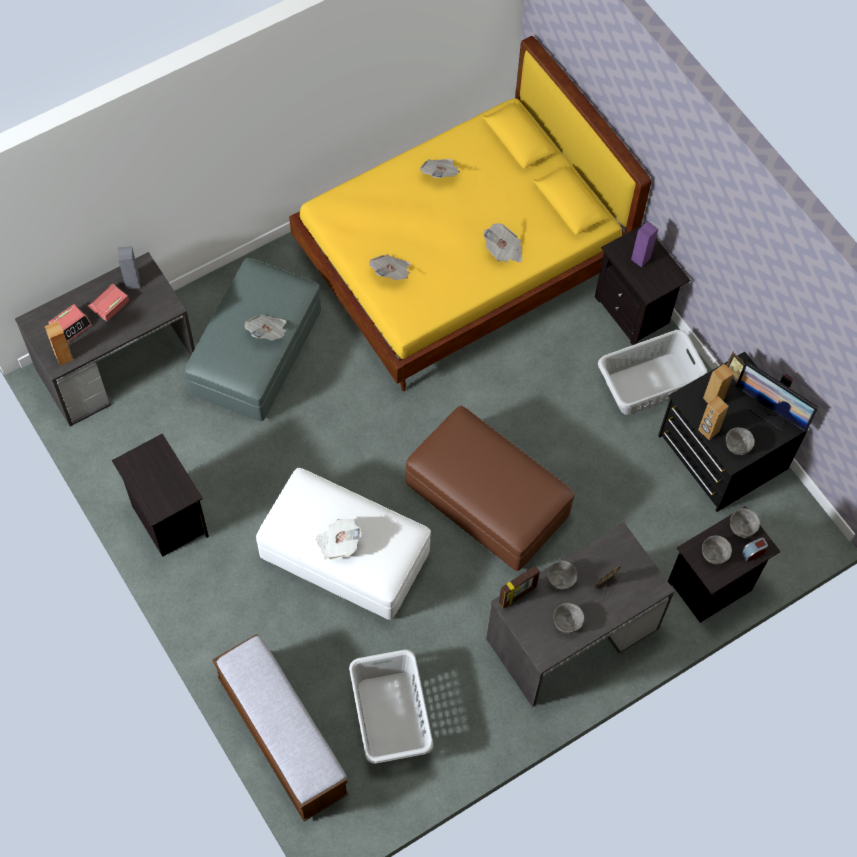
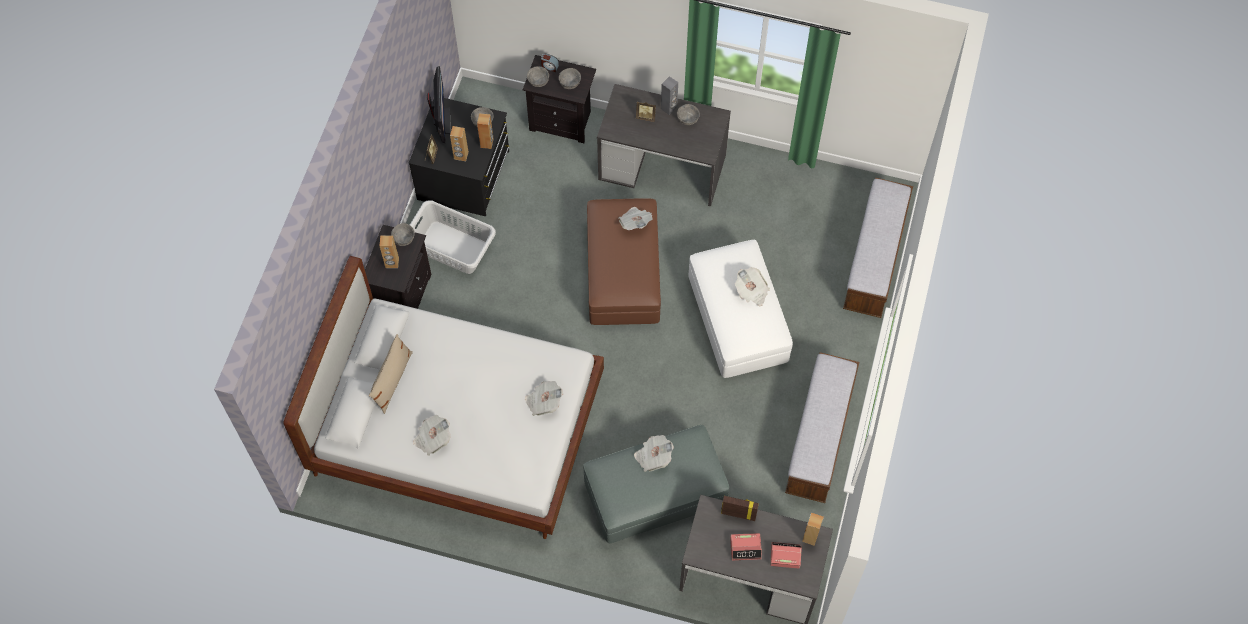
camera: 130 degrees left, 0 degrees up
(132, 282) = (715, 549): grey speaker -> grey speaker (669, 108)
(168, 519) = (819, 438): black nightstand -> bench
(390, 717) = (806, 216): grey laundry basket -> none
(462, 260) = (458, 428): yellow bed -> white bed
(503, 250) = (460, 350): newspaper -> newspaper (635, 222)
(518, 595) = (697, 154): picture frame -> picture frame (738, 514)
(523, 184) = (392, 380): none -> beige pillow
(560, 579) = (665, 141): grey bowl -> grey bowl (404, 239)
(640, 258) = (392, 263): purple speaker -> brown speaker

